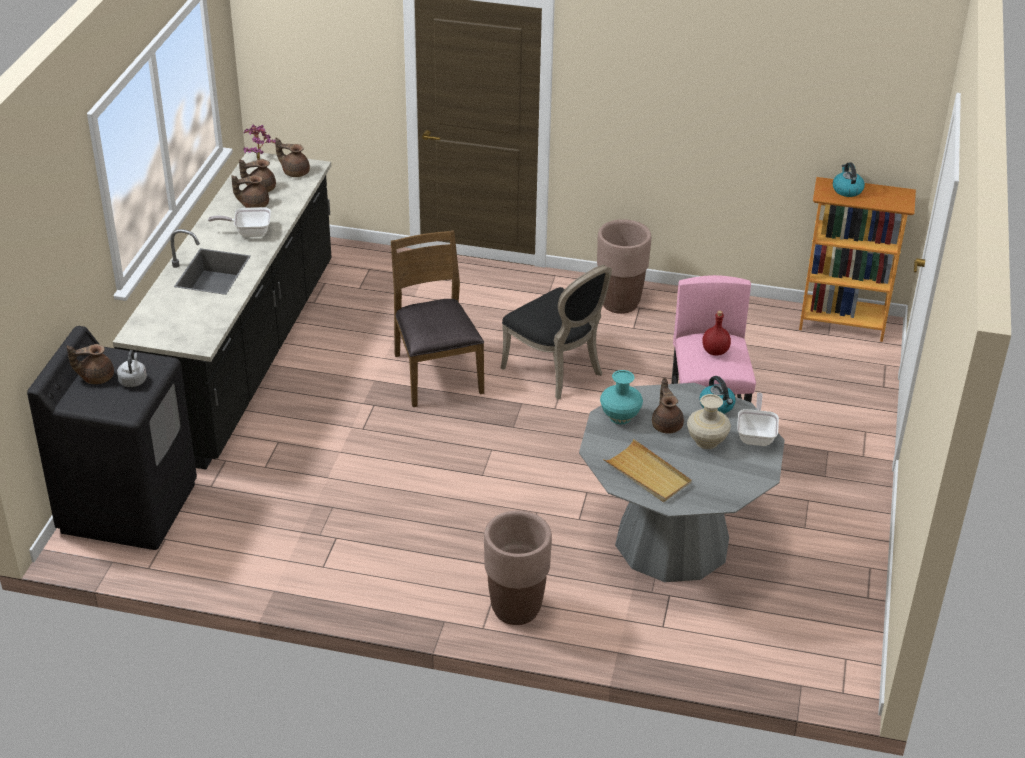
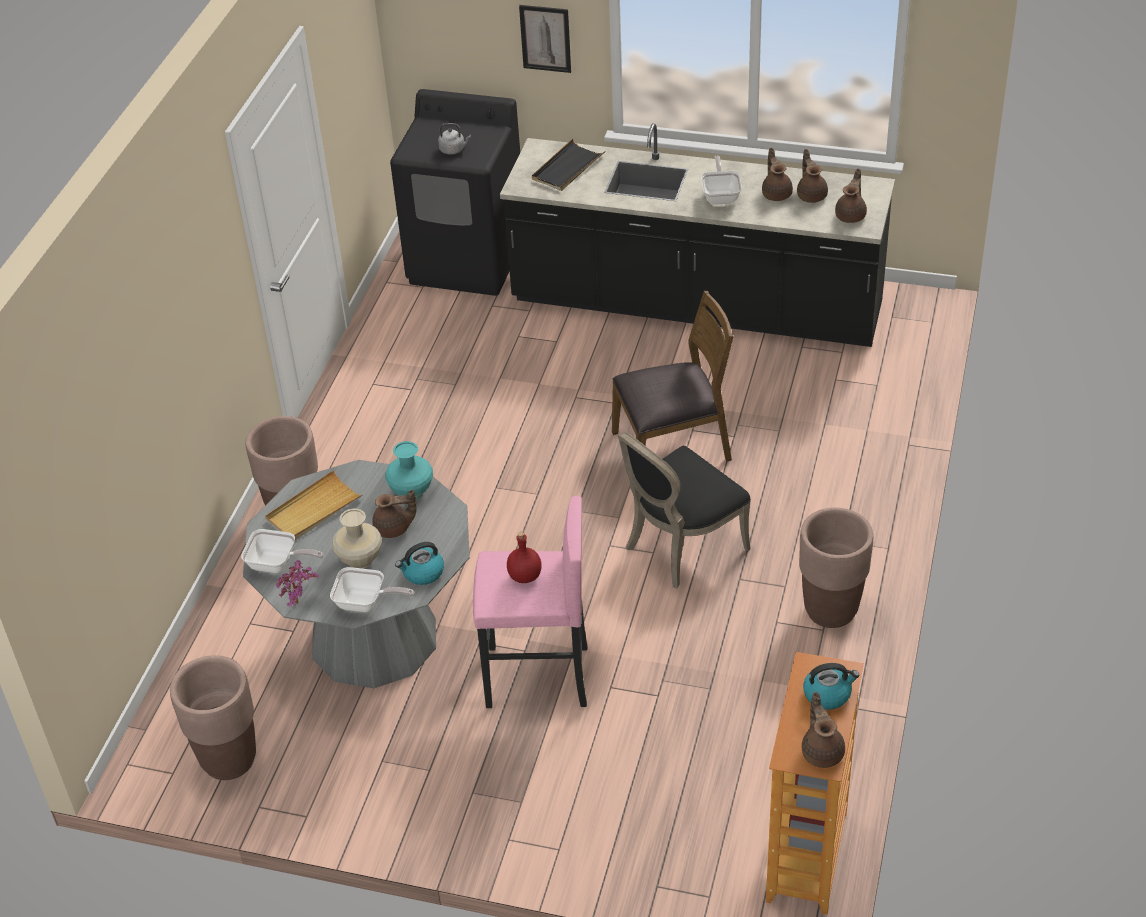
camera: 95 degrees right, 5 degrees up
(75, 242) = (545, 38): none -> picture
(96, 377) = (460, 130): brown teapot -> brown teapot (822, 751)
(178, 315) = (567, 168): none -> black tray
(259, 158) = (878, 188): potted plant -> potted plant (300, 603)
(719, 490) = (277, 564): none -> frying pan
(824, 622) = (229, 760): none -> brown planter

